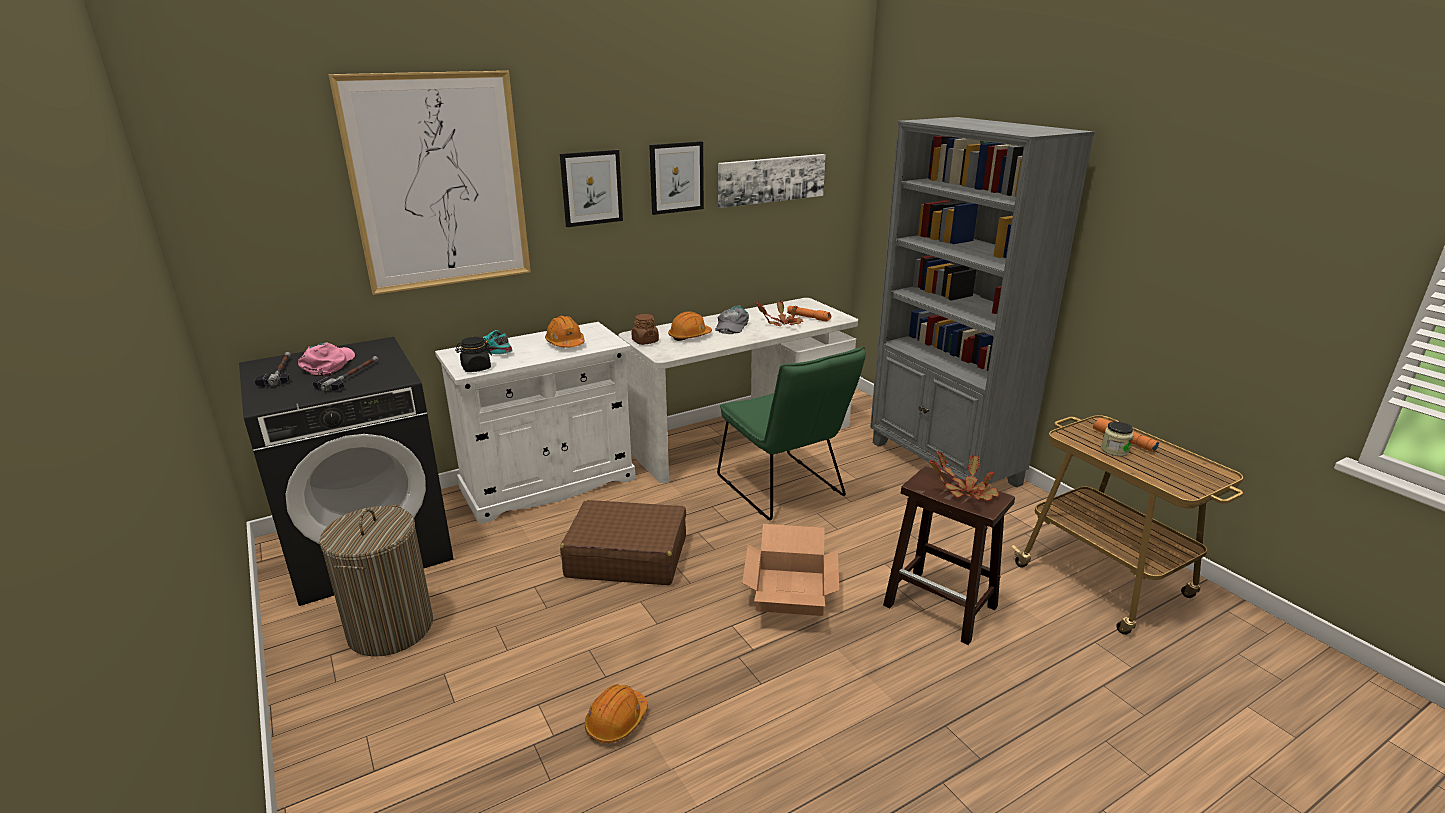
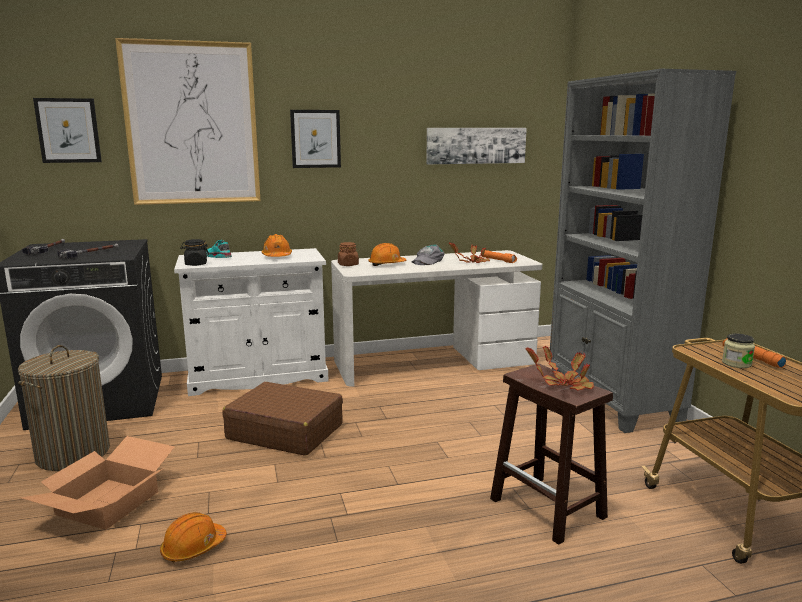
camera: 15 degrees right, 10 degrees down
(329, 364) = (84, 248): pink cap -> none
(676, 177) = (389, 136): picture -> picture (68, 130)
(784, 490) = (450, 402): green chair -> none
(791, 592) = (409, 476): cardboard box -> cardboard box (108, 504)

